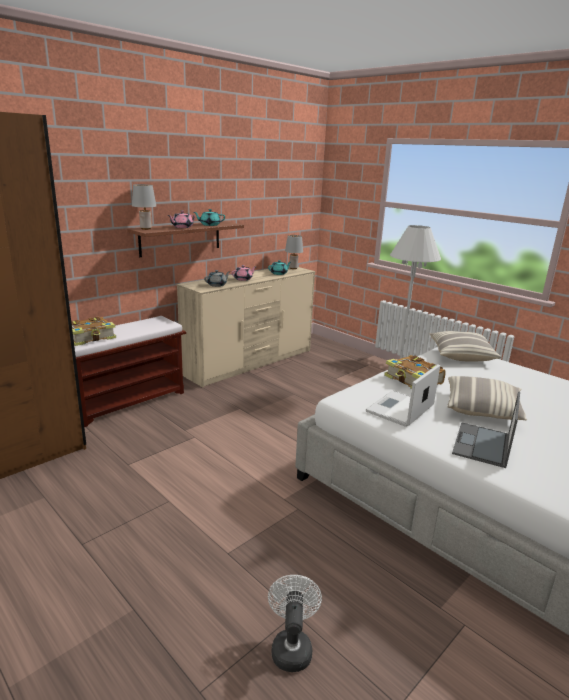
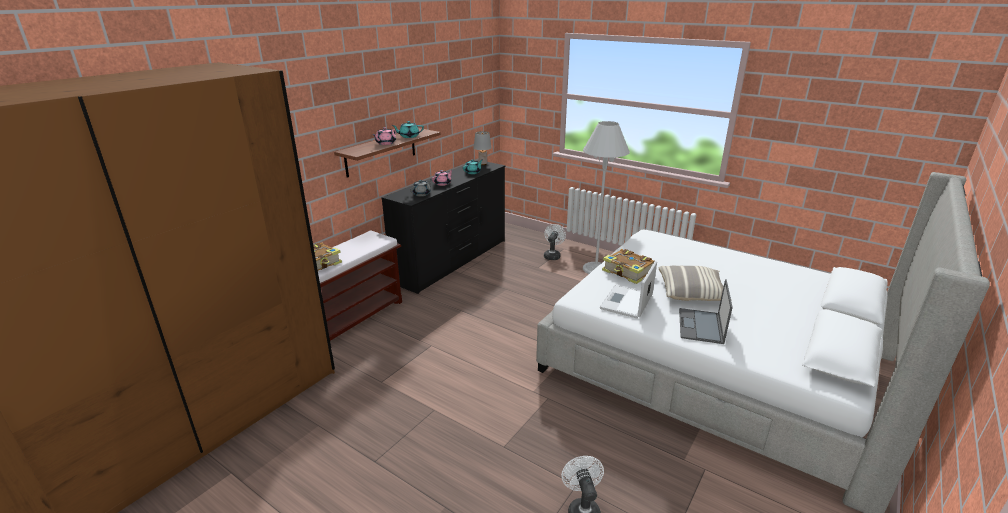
camera: 10 degrees left, 5 degrees up
(146, 229) = (352, 150): grey table lamp -> none
(250, 362) = (453, 261): beige dresser -> black dresser
(355, 369) = (552, 255): none -> white fan
(460, 355) = (658, 240): pillow -> none

